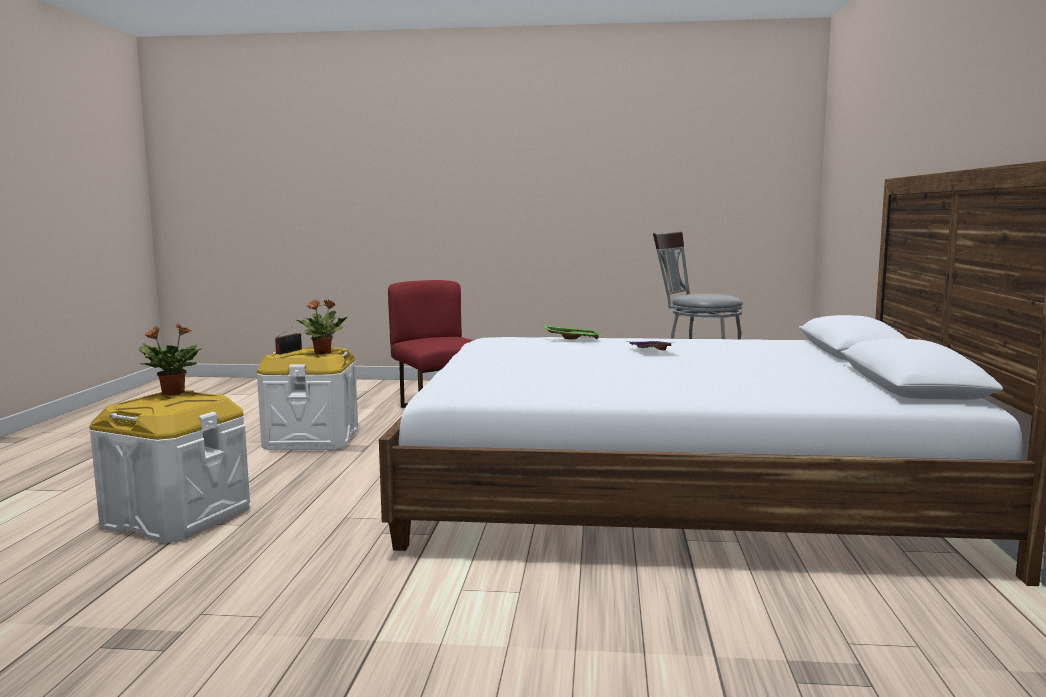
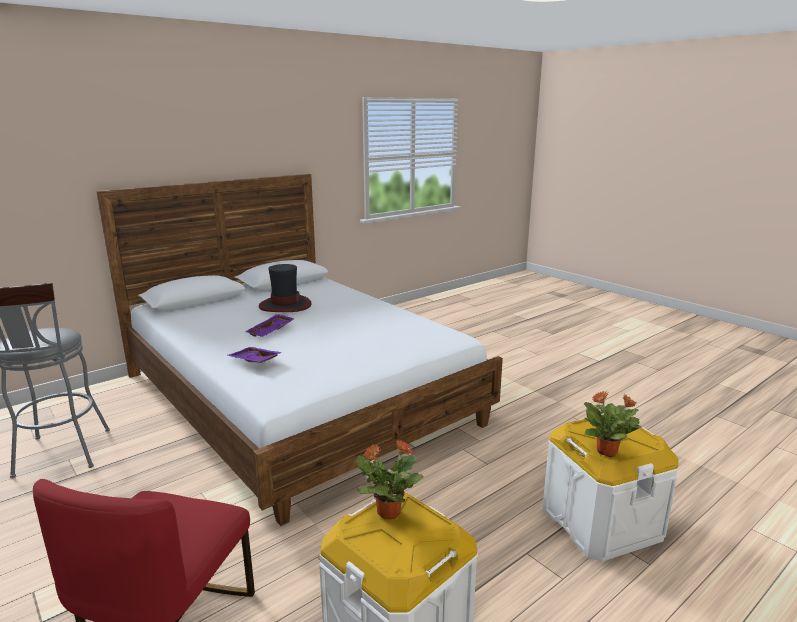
camera: 135 degrees left, 10 degrees up
(290, 351) = (414, 546): radio -> none
(572, 338) = (254, 361): green tray -> purple tray
(748, 366) = (285, 305): none -> hat

